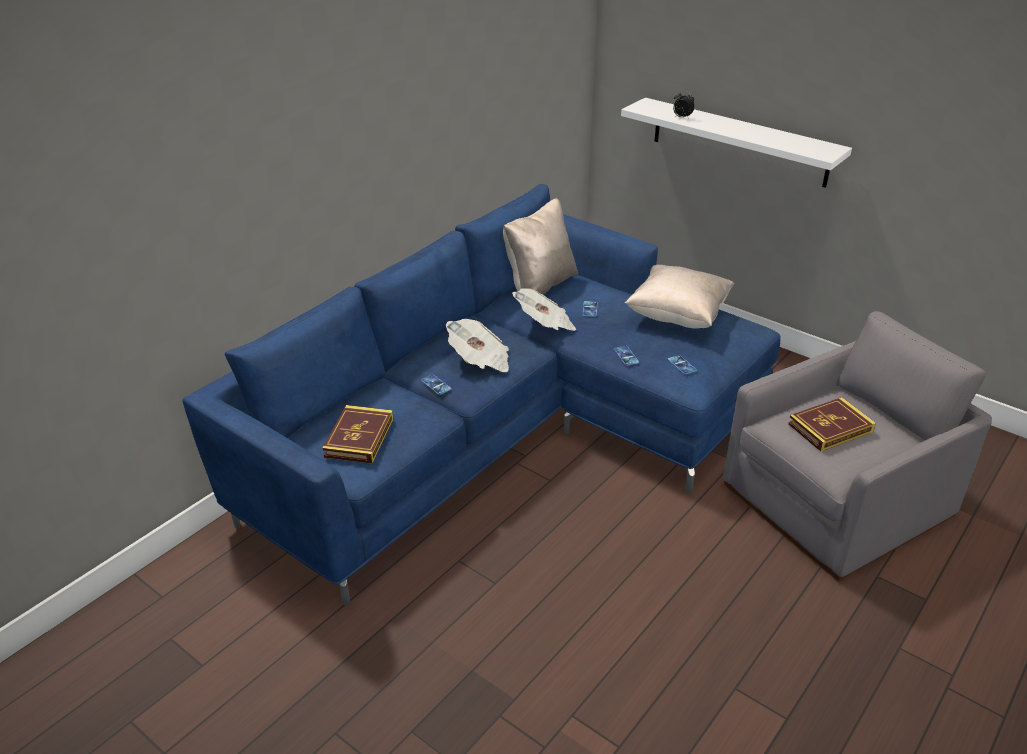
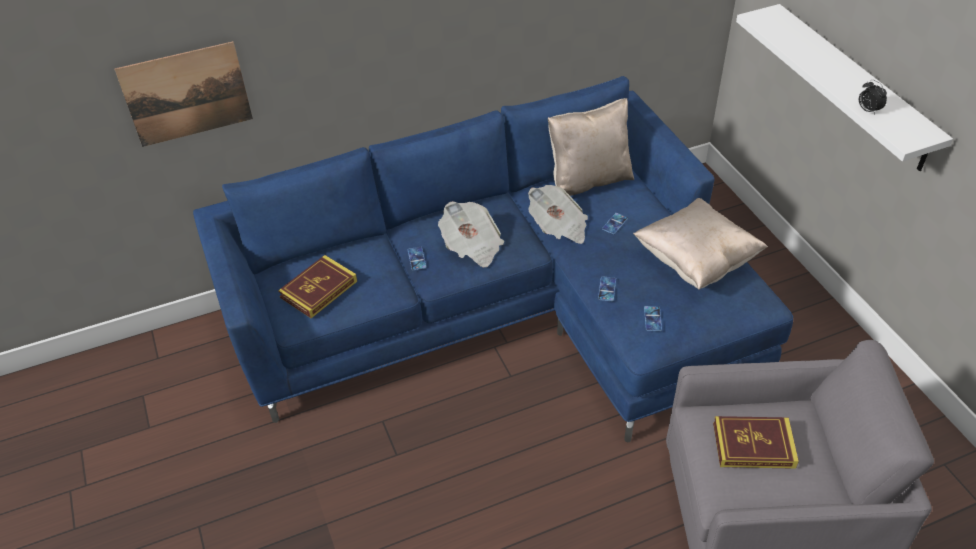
camera: 30 degrees right, 10 degrees up
(172, 254) = (186, 94): none -> picture
(682, 117) = (792, 43): alarm clock -> alarm clock (868, 110)

